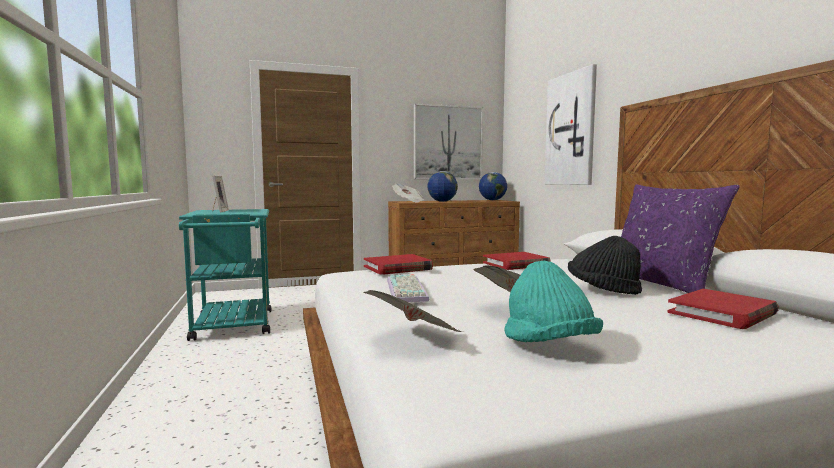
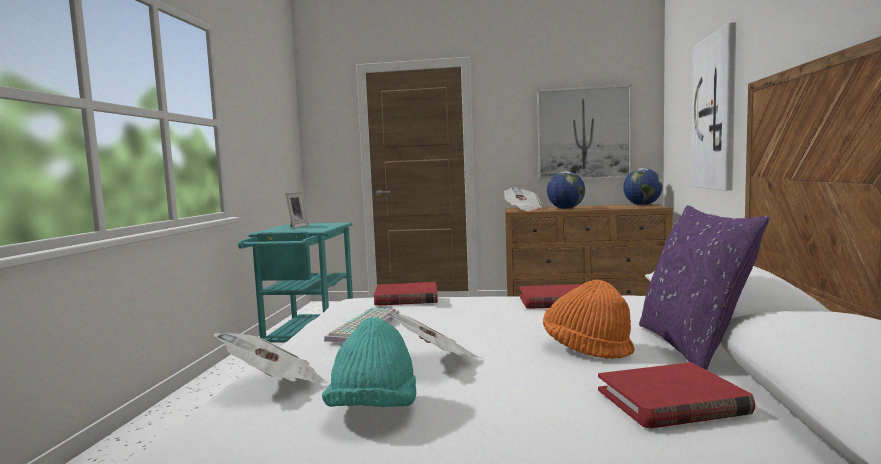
camera: 25 degrees right, 0 degrees up
(603, 290) = (587, 348): black hat -> orange hat

